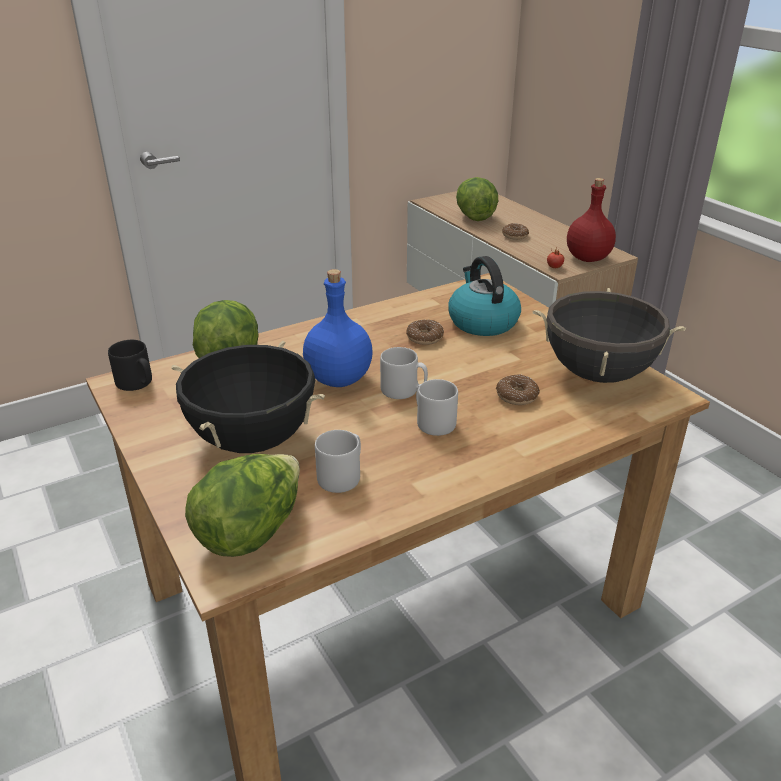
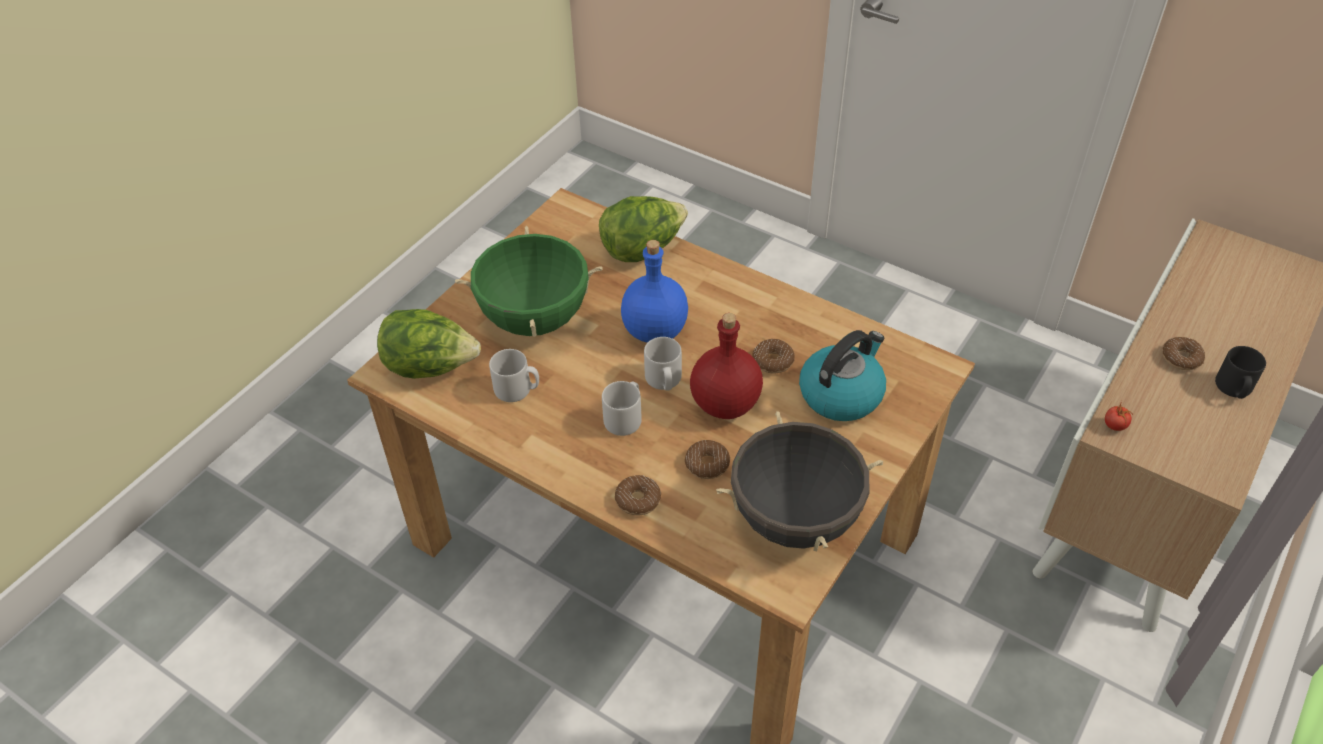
camera: 65 degrees right, 15 degrees up
(137, 383) = (570, 218): black mug -> black mug (1234, 389)
(253, 440) = (535, 319): black cooking pot -> green cooking pot
(474, 216) = (1207, 297): lettuce -> none
(537, 441) = (638, 500): none -> donut
(587, 258) = (1179, 453): red bottle -> red bottle (726, 403)

